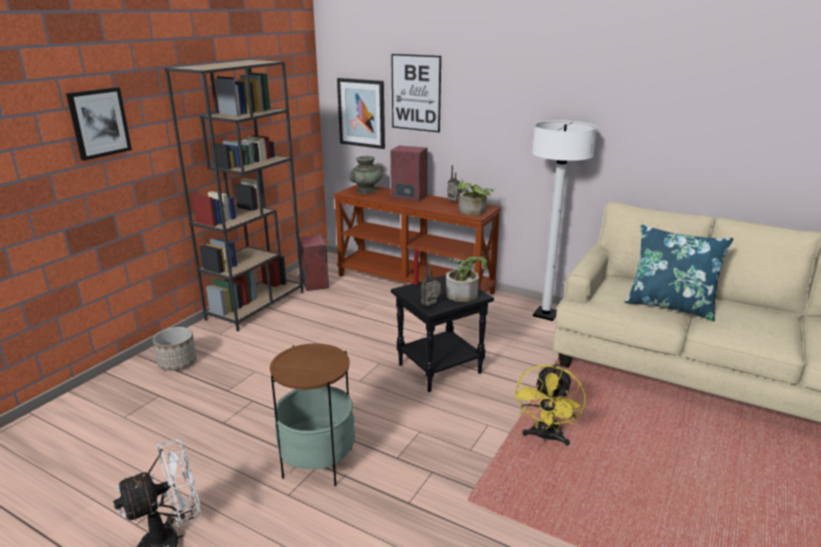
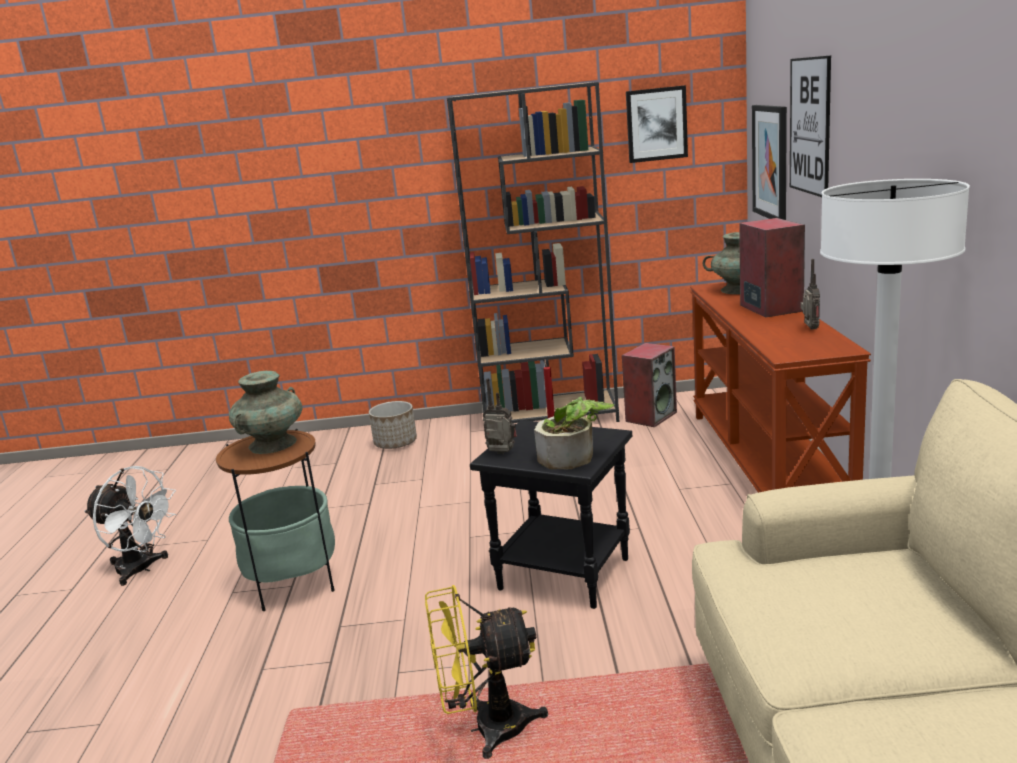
camera: 60 degrees right, 5 degrees down
(99, 123) = (362, 158): picture -> picture (656, 124)
(306, 359) = (273, 444): none -> turquoise vase
(473, 212) = (795, 349): potted plant -> none
(670, 306) = (873, 647): blue pillow -> none

